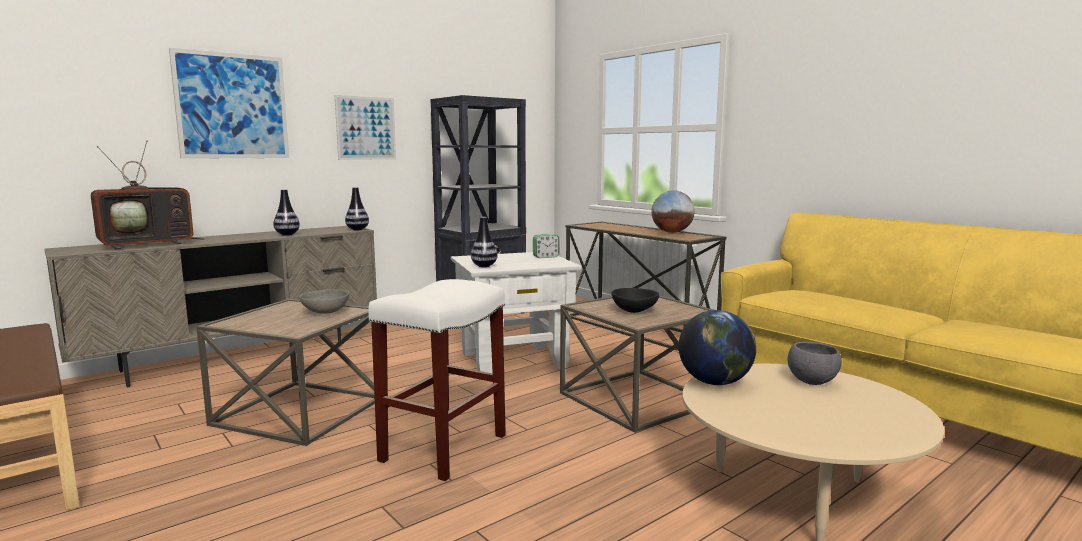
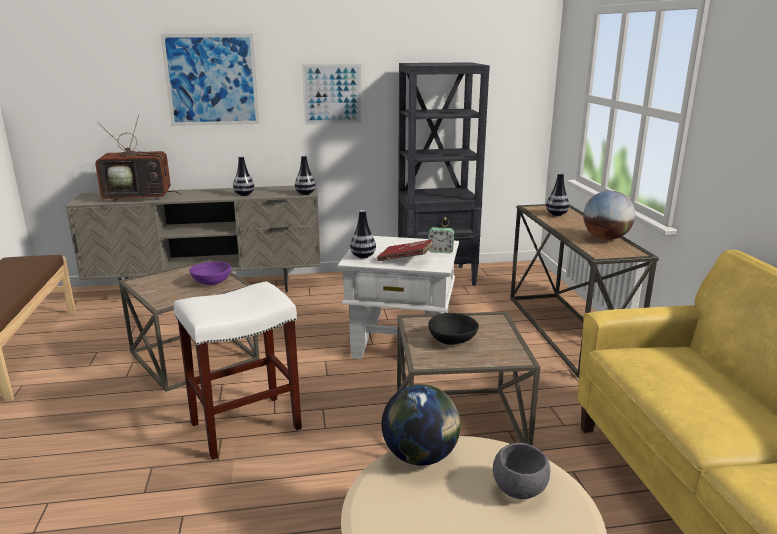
camera: 30 degrees right, 10 degrees up
(325, 312) = (212, 282): grey bowl -> purple bowl
(527, 263) = (405, 259): none -> red book
(608, 226) = (556, 214): none -> vase

